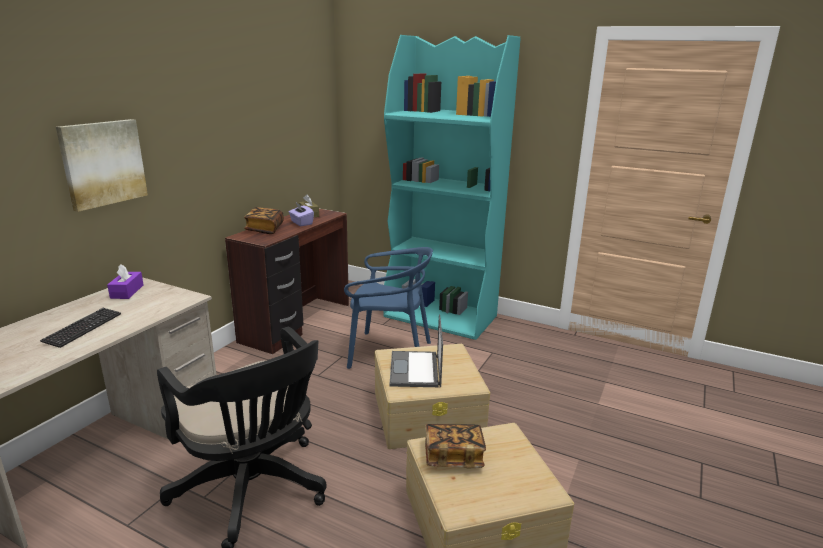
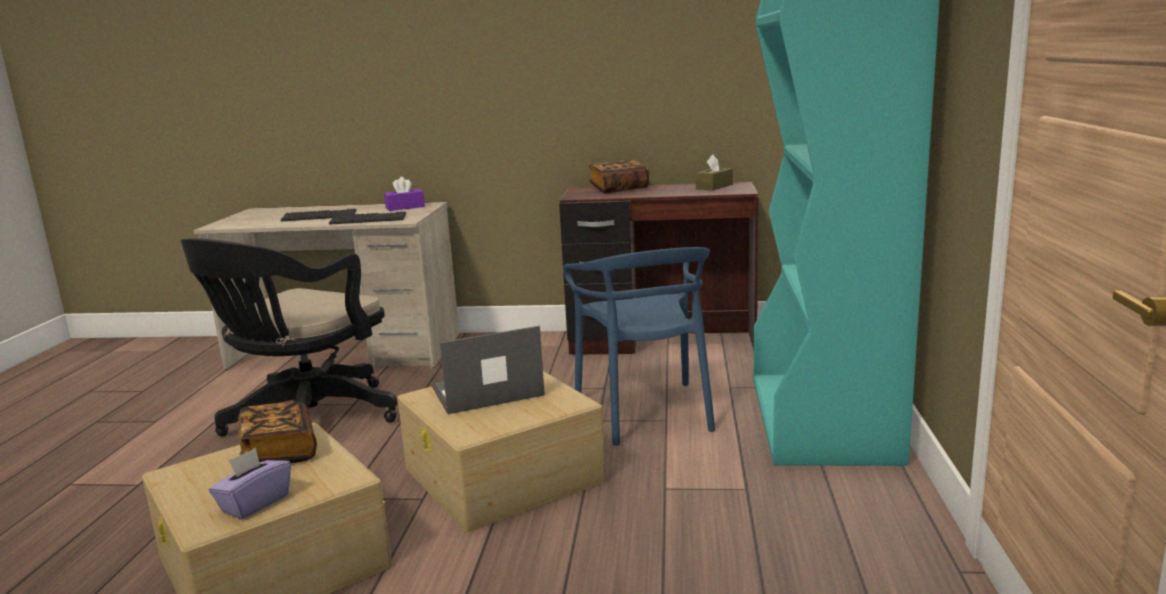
camera: 70 degrees right, 5 degrees down
(103, 163) = (419, 74): picture -> none
(154, 310) = (368, 220): none -> keyboard
(301, 223) = (669, 191): purple tissue box -> purple tissue box (254, 503)

